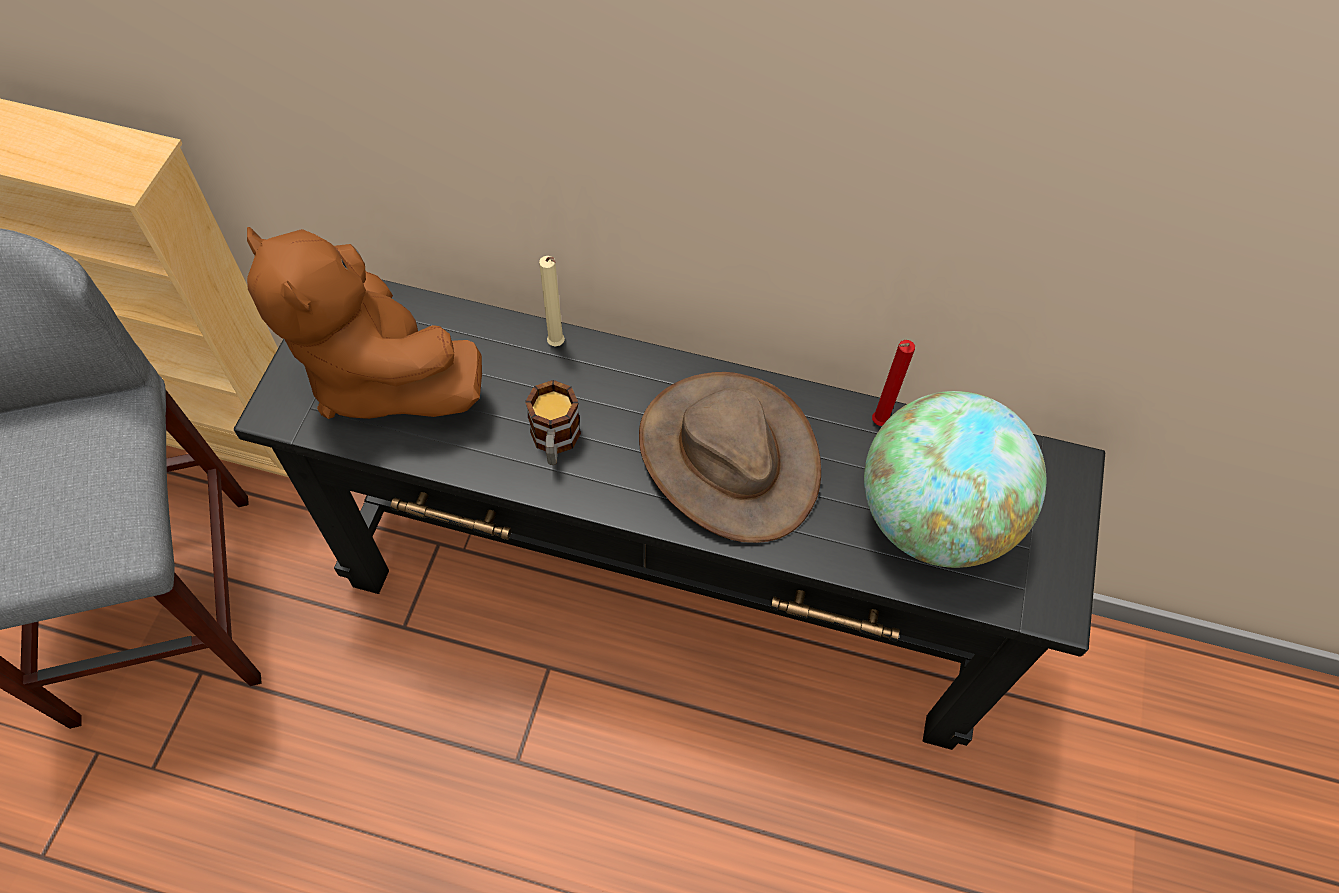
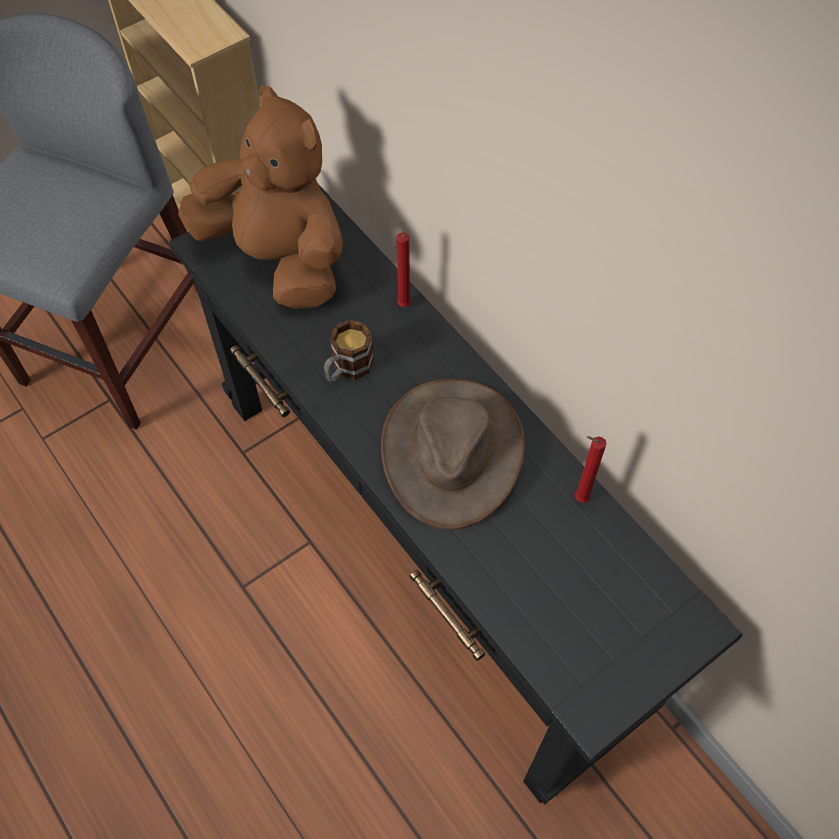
camera: 40 degrees right, 0 degrees up
(379, 374) = (278, 258): brown plush toy -> brown plush toy turned 135 degrees clockwise
(557, 345) = (404, 307): beige candle -> red candle
(933, 518) = (559, 589): globe -> none

